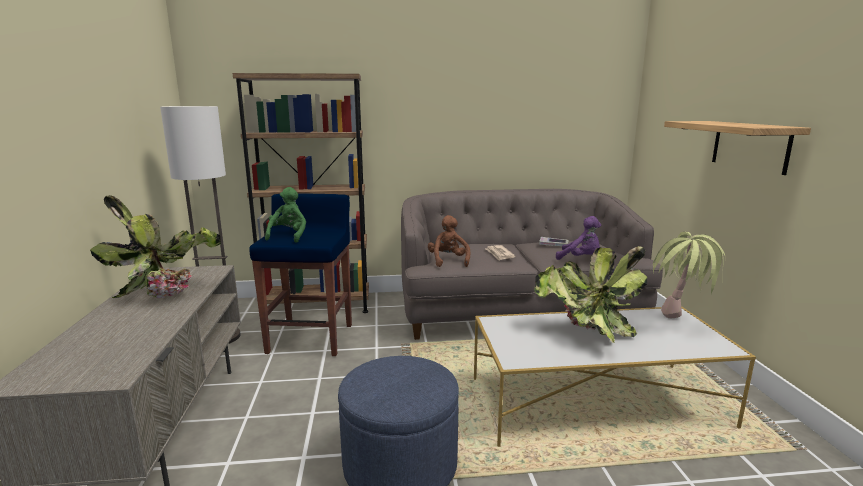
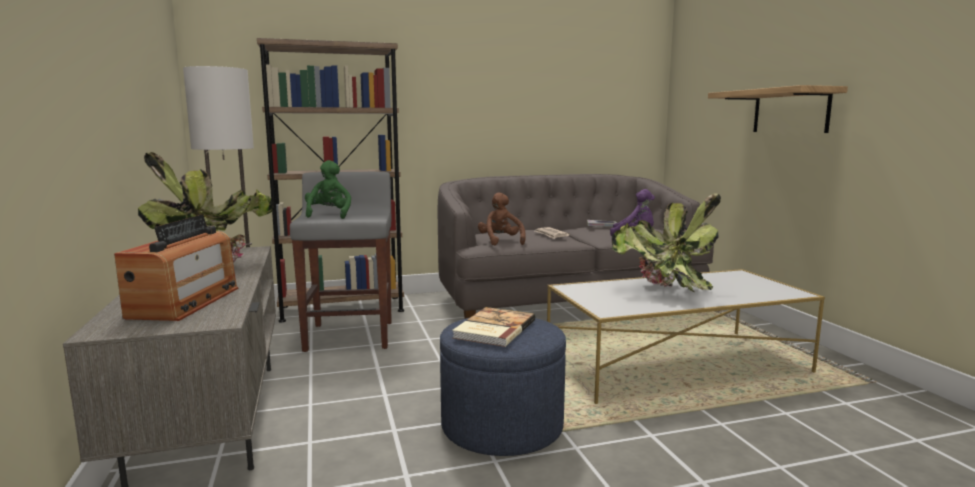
camera: 10 degrees left, 5 degrees down
(109, 345) = (185, 302): none -> radio
(311, 338) = (350, 335): blue stool -> grey stool
(389, 380) = (493, 329): none -> book
(679, 326) = (747, 281): potted plant -> none

